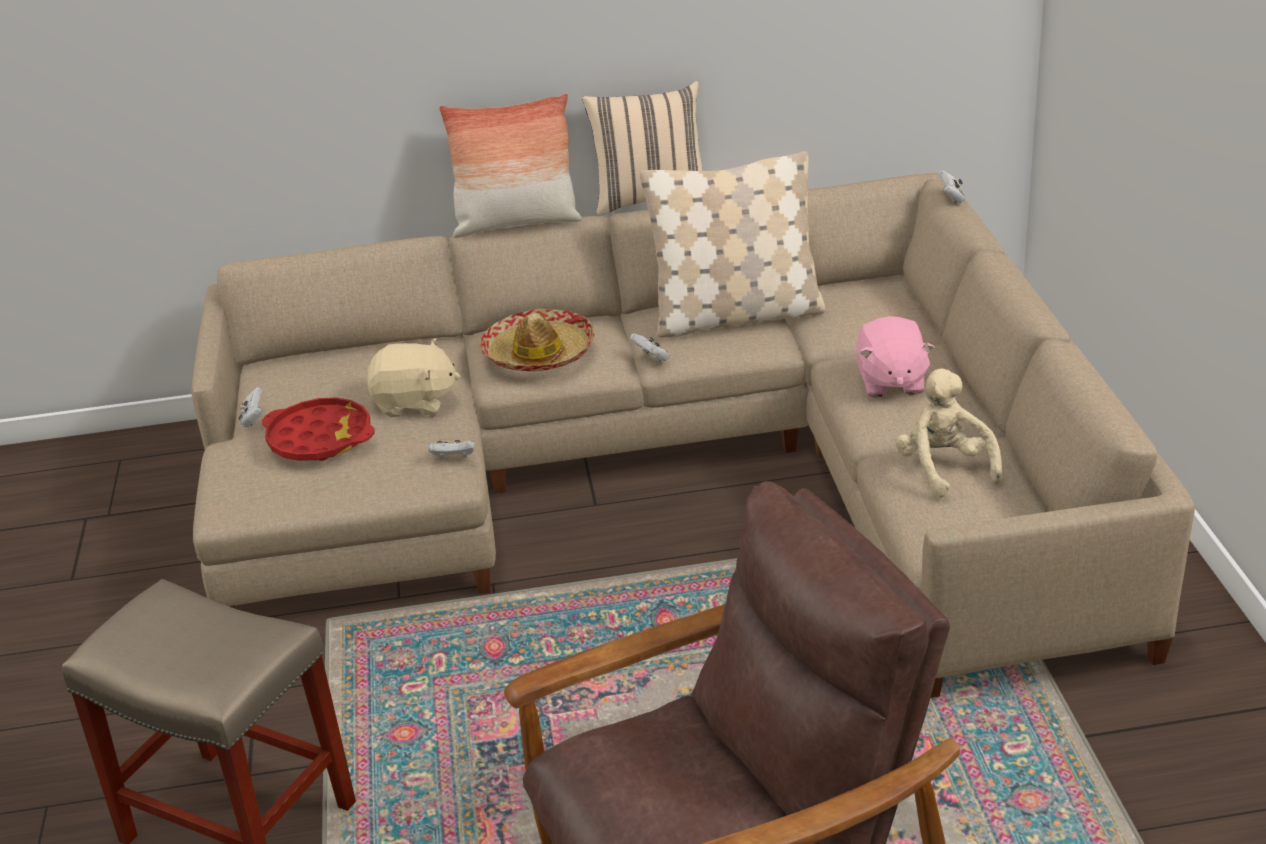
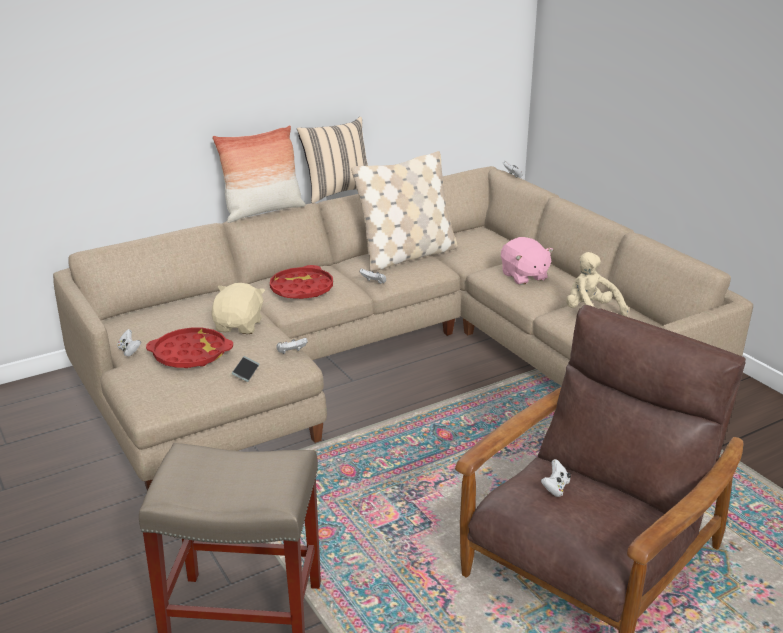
camera: 25 degrees left, 5 degrees down
(374, 479) = (246, 372): none -> phone
(415, 403) = (239, 326): beige plush toy -> beige plush toy turned 60 degrees counterclockwise
(539, 354) = (301, 289): hat -> red tray
(653, 752) = (555, 488): none -> white game controller

